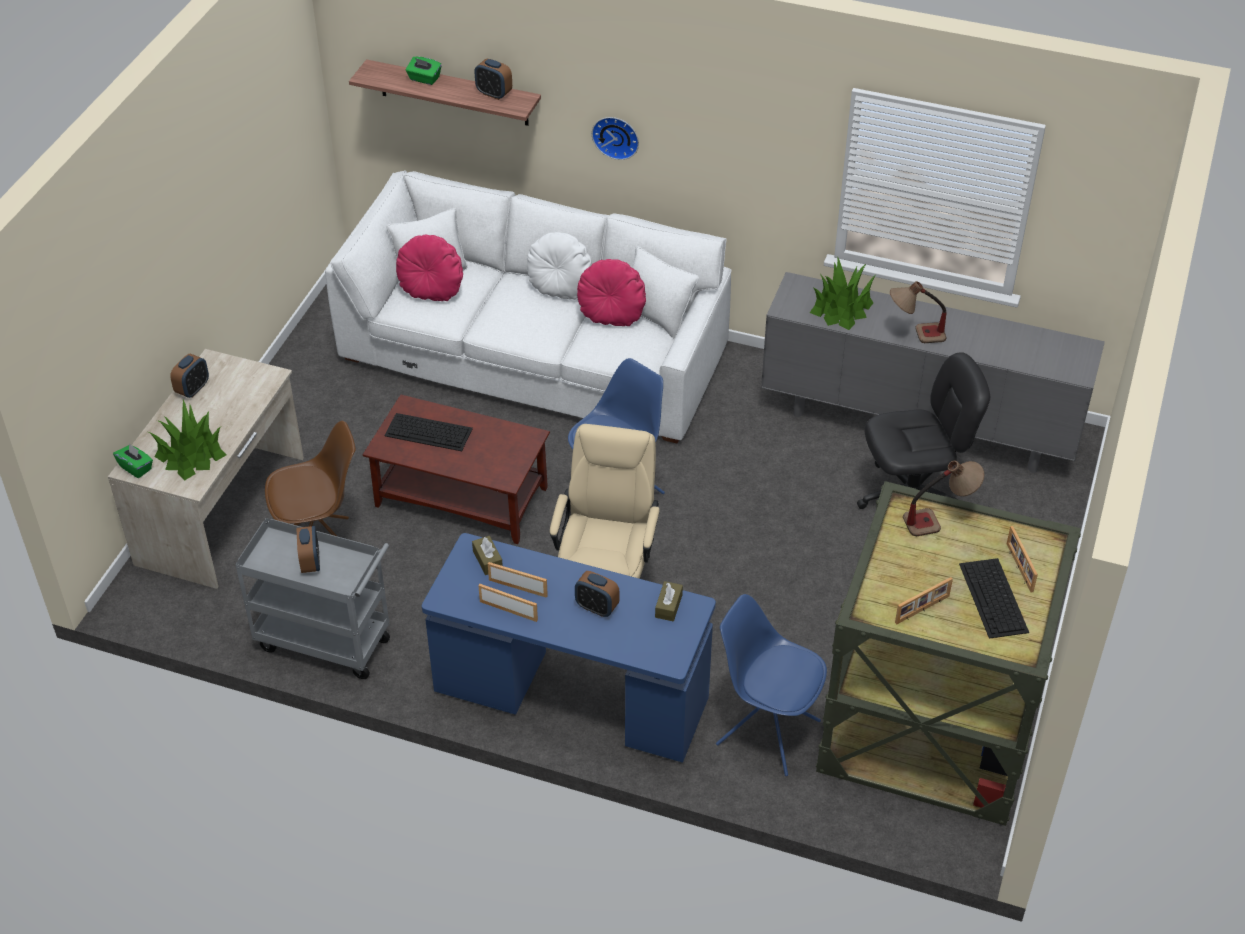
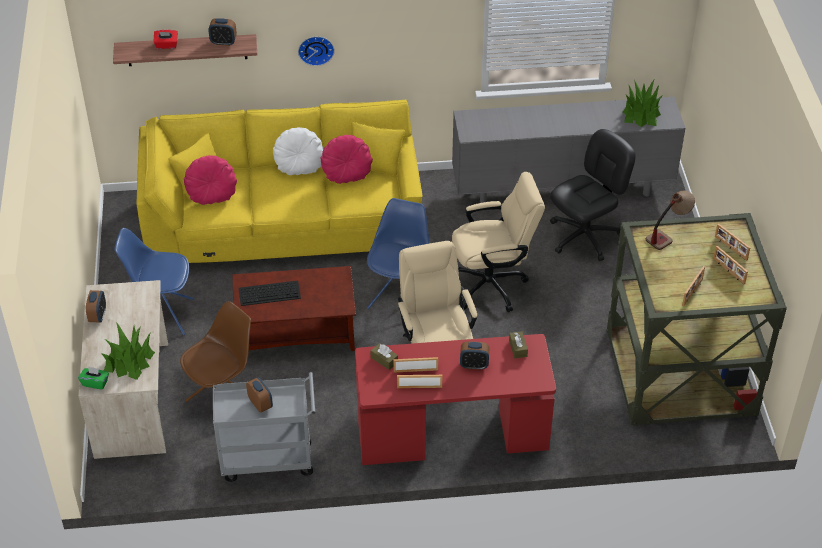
camera: 25 degrees left, 0 degrees up
(424, 79) = (166, 45): green tissue box -> red tissue box
(532, 356) = (283, 222): white sofa -> yellow sofa
(571, 696) = (452, 435): blue desk -> red desk
(745, 522) = (492, 286): none -> beige office chair
(766, 731) = (586, 412): blue chair -> blue chair (162, 315)
(841, 308) = (504, 124): potted plant -> potted plant (641, 113)
(914, 335) = (559, 128): table lamp -> none
(994, 598) = (728, 271): keyboard -> picture frame

